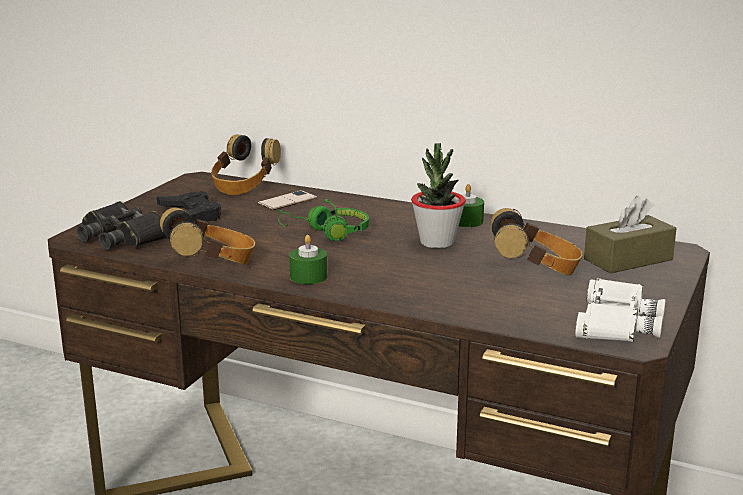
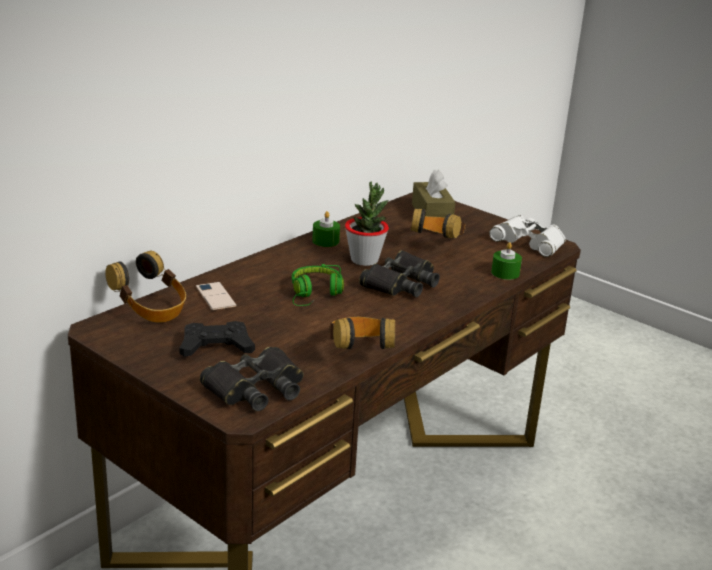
camera: 75 degrees left, 5 degrees up
(308, 276) = (409, 317): green candle -> green candle (505, 273)
(393, 264) = (401, 283): none -> black binoculars

